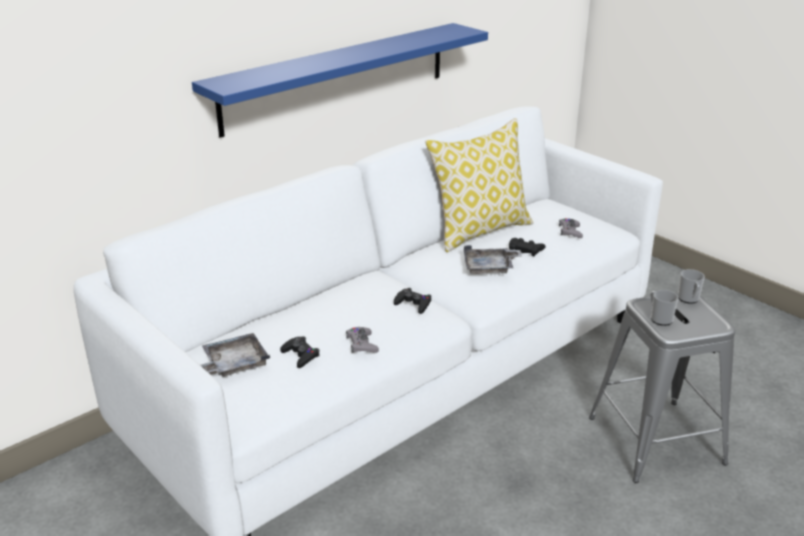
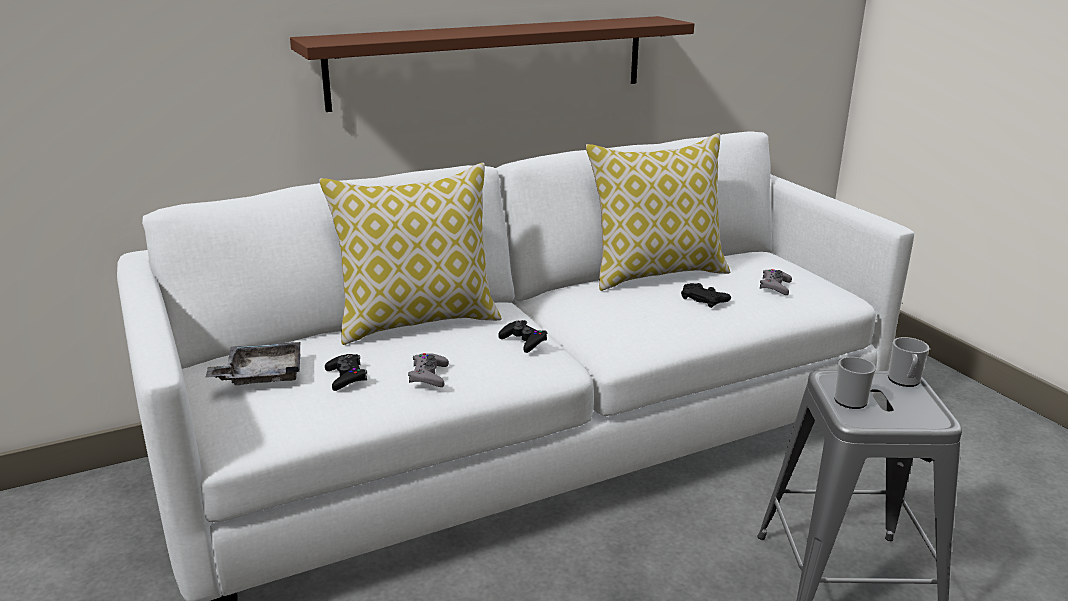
camera: 15 degrees right, 5 degrees down
(324, 299) = (418, 321): none -> pillow
(337, 77) = (491, 61): blue shelf -> brown shelf
(490, 268) = (645, 313): grey tray -> none

